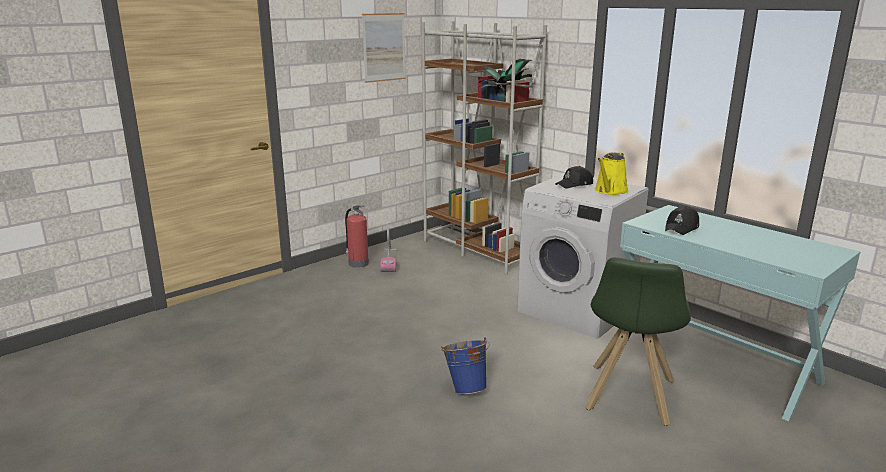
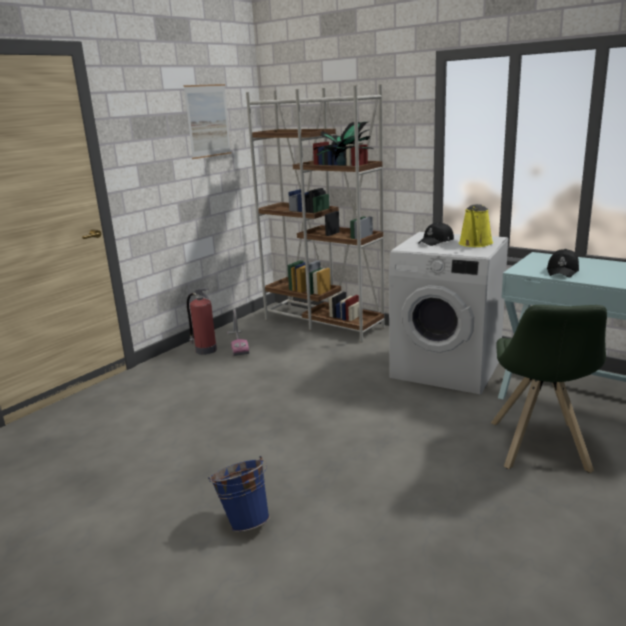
camera: 10 degrees left, 0 degrees up
(466, 388) = (374, 466): blue bucket -> blue bucket (244, 520)

